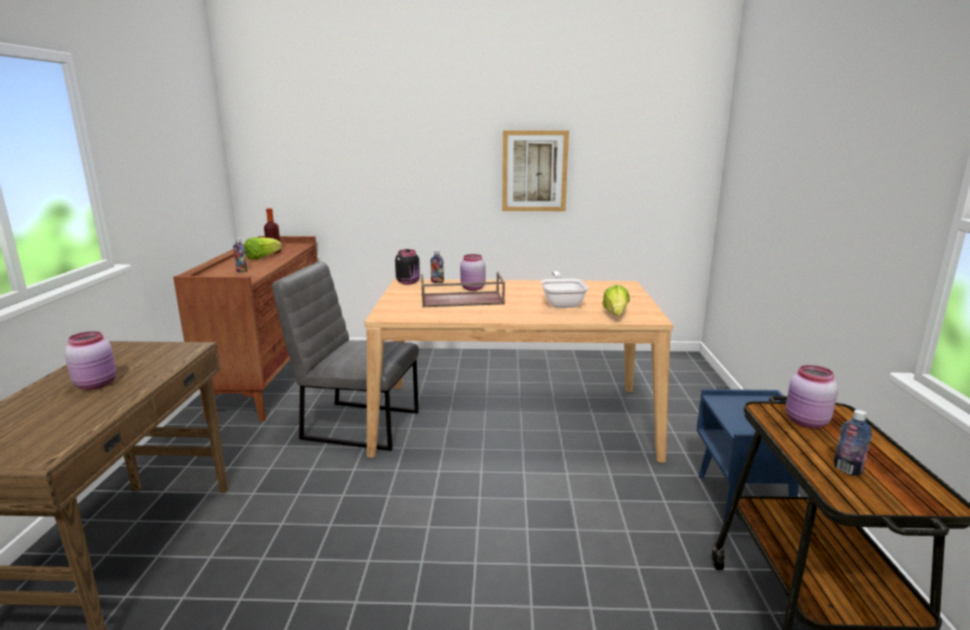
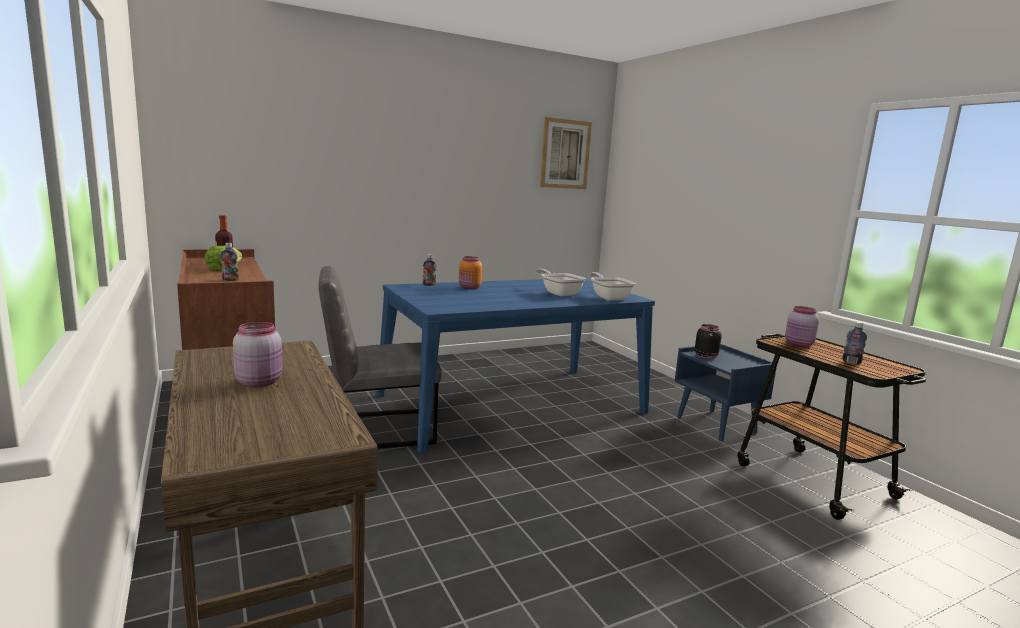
camera: 30 degrees left, 5 degrees down
(408, 282) = (403, 286): black jar -> black jar (706, 356)
(461, 300) = (477, 295): brown tray -> none
(472, 288) = (469, 288): pink jar -> orange jar
(513, 419) = (511, 404): beige dining table -> blue dining table
(534, 171) = (471, 188): picture -> picture (565, 154)
(615, 314) = (609, 297): lettuce -> frying pan

